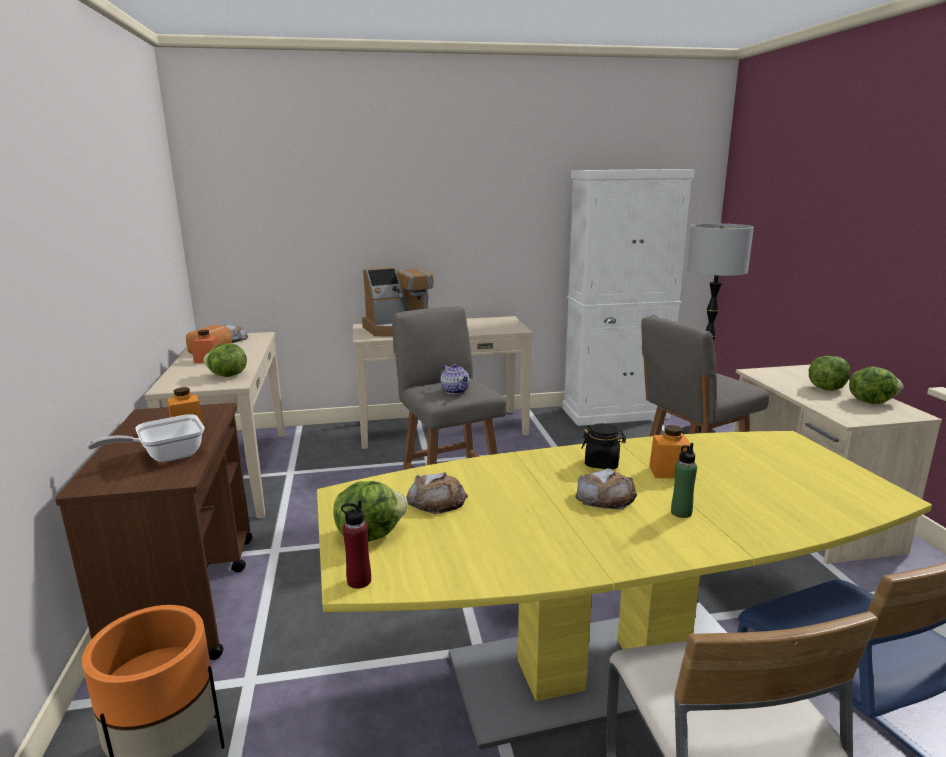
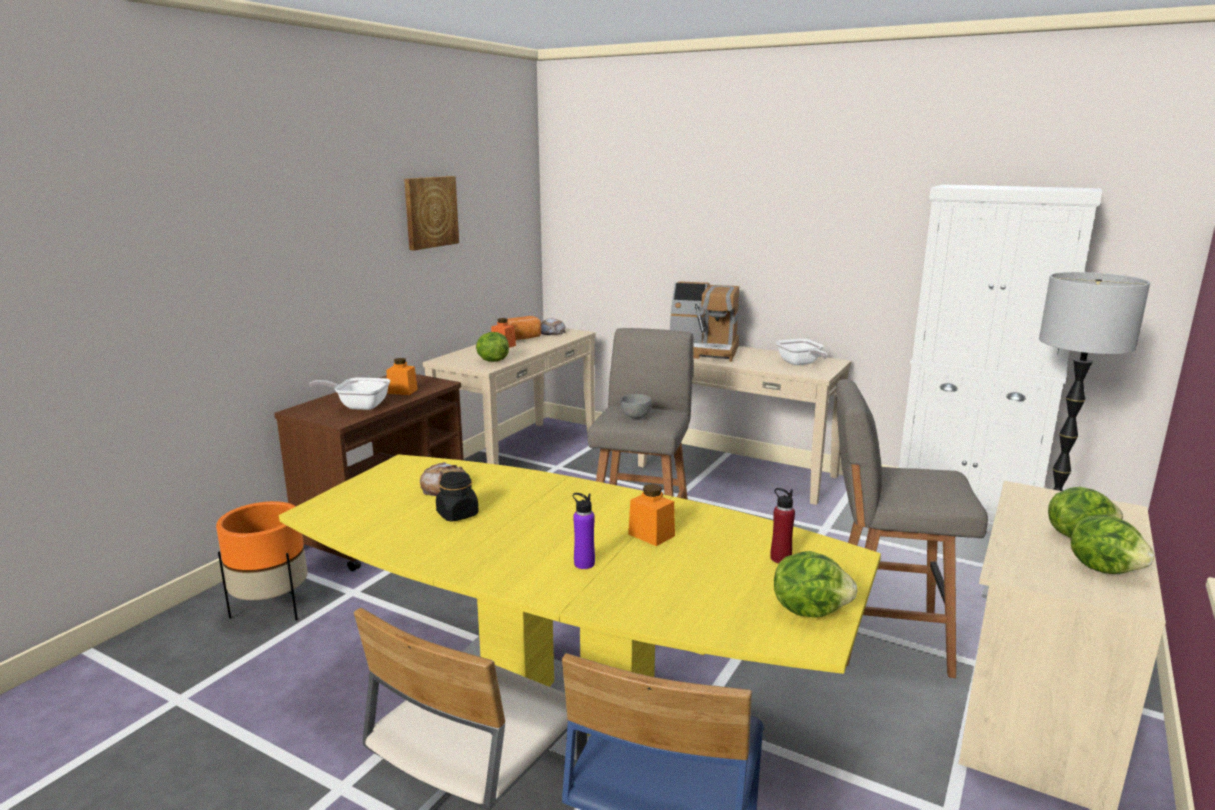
camera: 40 degrees right, 0 degrees up
(119, 213) = (430, 212): none -> picture
(359, 581) = (314, 512): red bottle -> red bottle (780, 558)
(369, 534) = (369, 491): lettuce -> lettuce (809, 610)
(455, 391) = (636, 417): teapot -> grey bowl
(490, 324) = (800, 364): none -> frying pan
(602, 463) = (613, 508): black jar -> black jar (457, 514)
(605, 497) = (556, 530): bread -> none
(681, 512) = (584, 563): green bottle -> purple bottle

